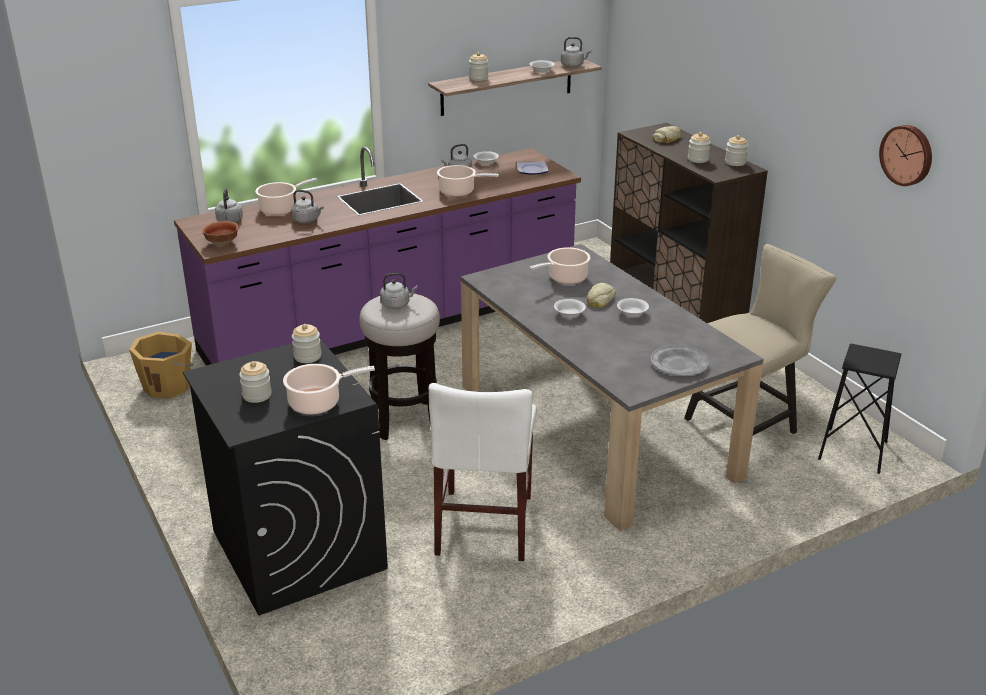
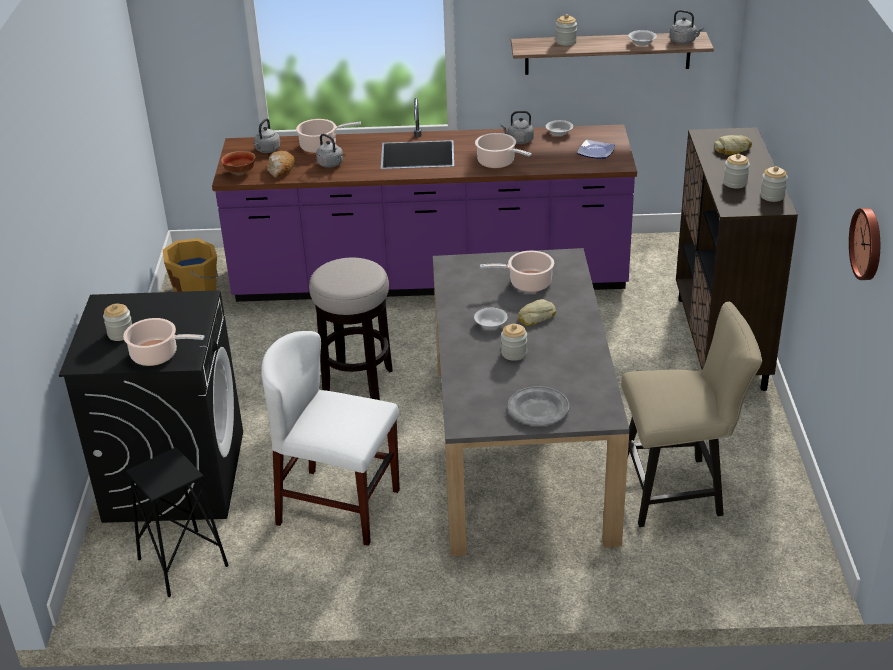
camera: 30 degrees right, 5 degrees up
(261, 233) = (281, 169): none -> bread
(307, 356) = (191, 308): jar -> jar (514, 353)
(397, 304) = (347, 271): grey kettle -> none
(484, 524) = (339, 507): white chair -> white chair turned 75 degrees clockwise
(632, 313) = (552, 340): white bowl -> none
(852, 451) = (765, 556): black stool -> black stool (183, 563)

